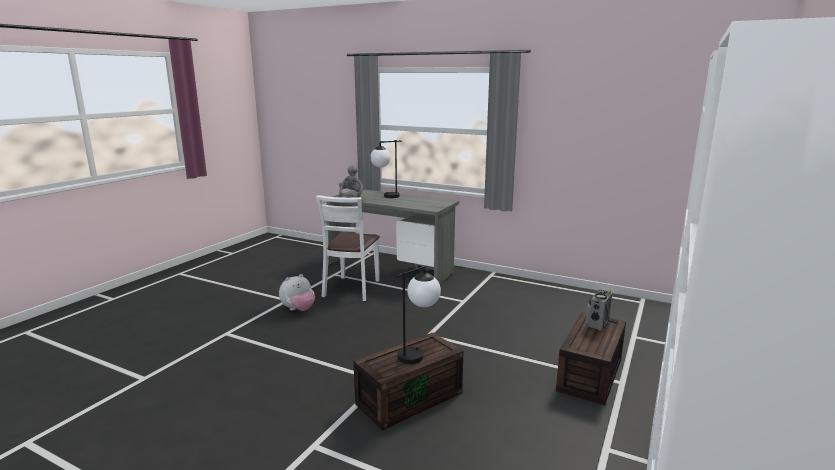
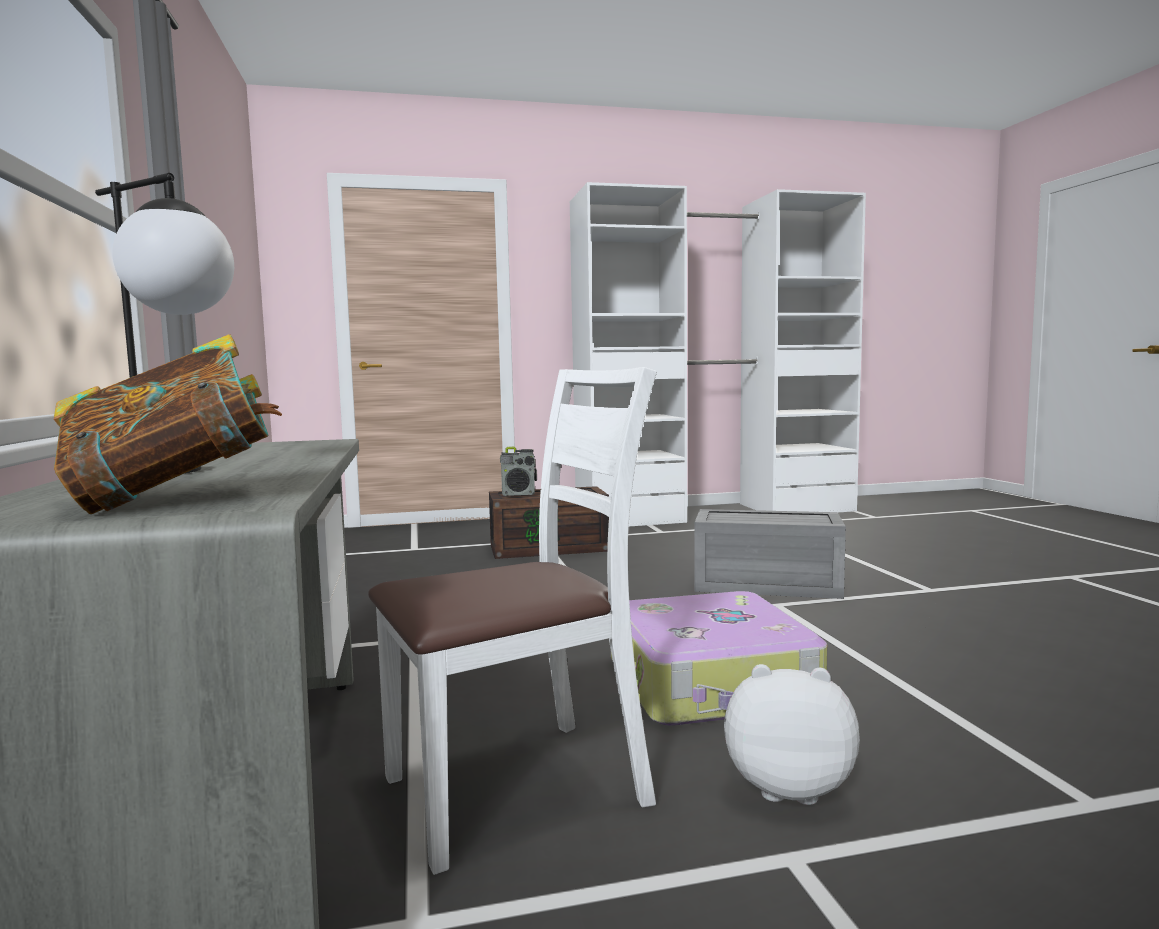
camera: 130 degrees left, 10 degrees down
(349, 326) = (712, 683): none -> suitcase
(351, 195) = (175, 499): grey plush toy -> book
(410, 397) = (764, 585): brown storage box -> grey storage box
(418, 353) = (753, 515): table lamp -> none

